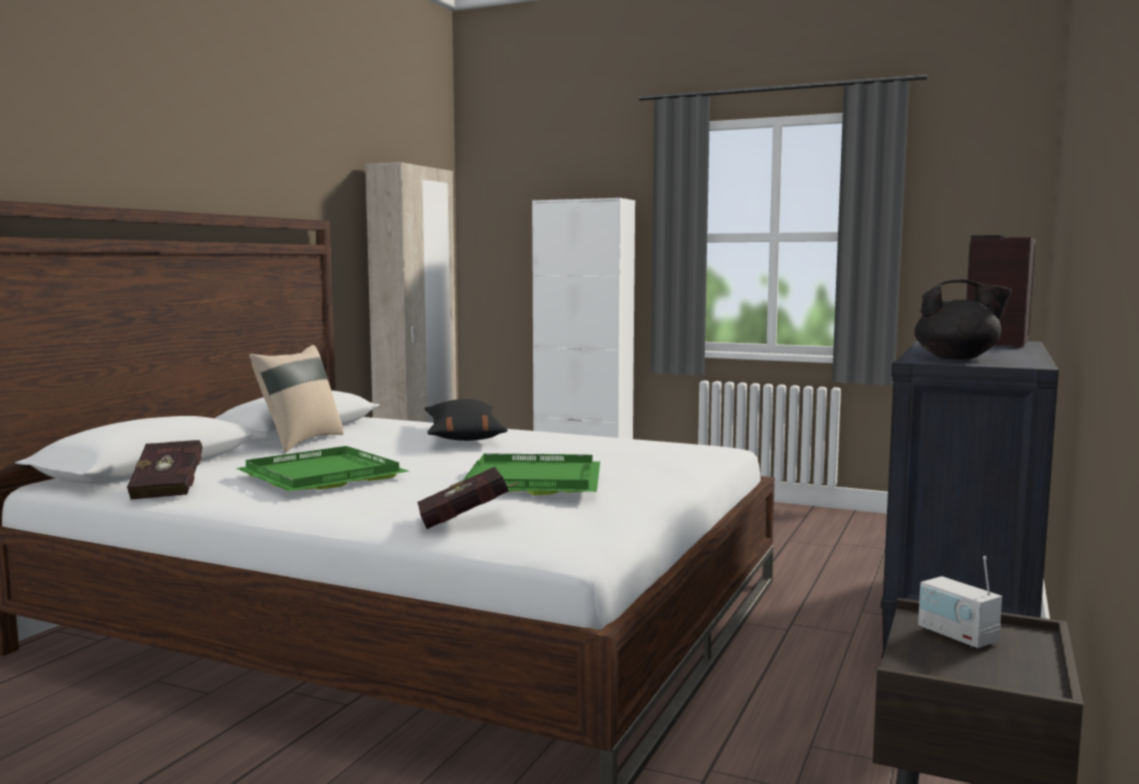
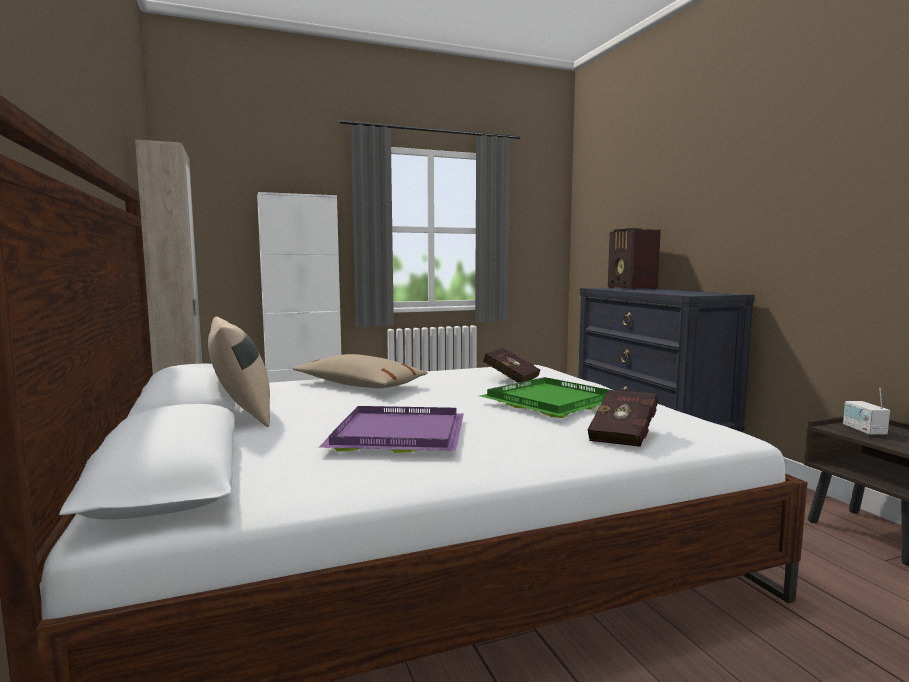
camera: 45 degrees left, 0 degrees up
(170, 489) = (308, 485): red book -> red book (509, 378)
(325, 475) = (401, 434): green tray -> purple tray
(463, 436) = (359, 385): black pillow -> beige pillow
(957, 358) = (688, 293): black teapot -> none
(957, 636) = (863, 431): radio -> radio turned 75 degrees clockwise

